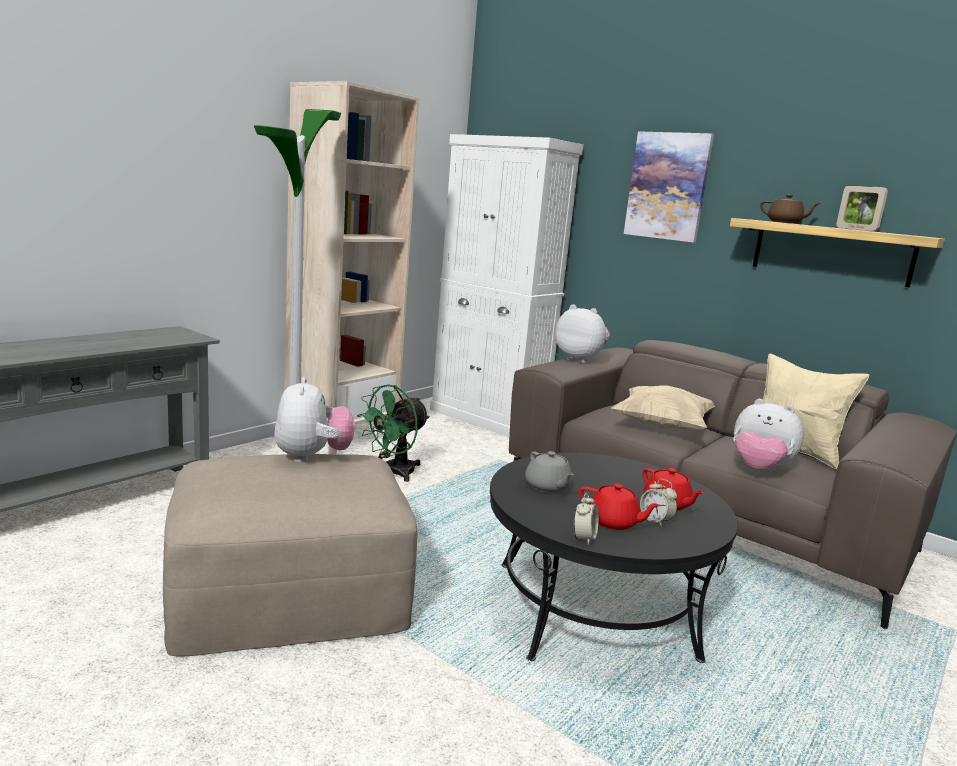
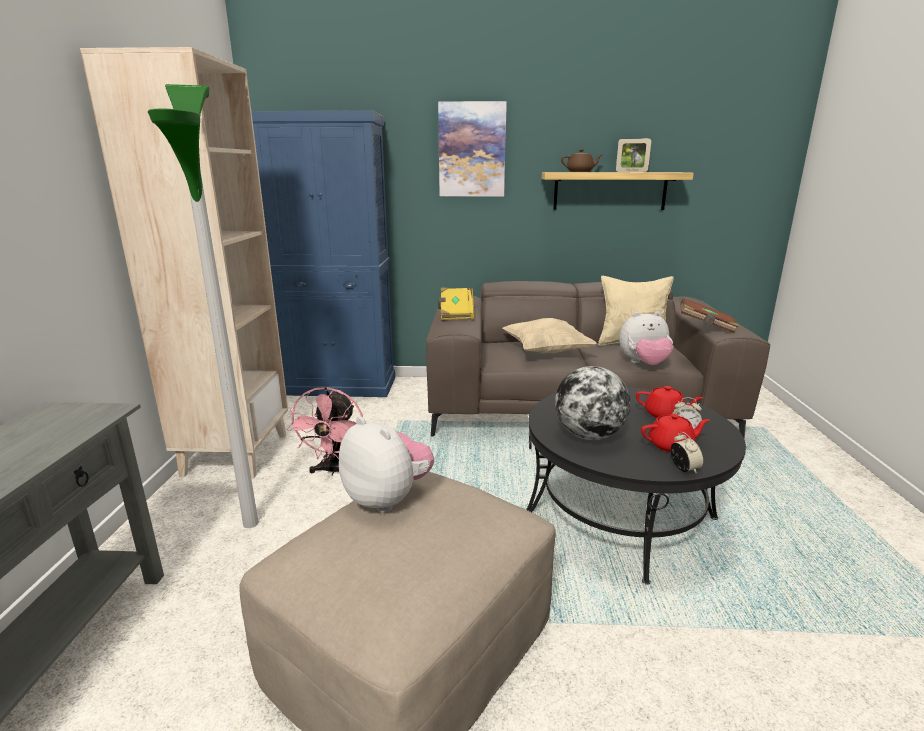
camera: 35 degrees left, 5 degrees up
(393, 473) = (334, 471): green fan -> pink fan
(488, 418) = (341, 386): white cabinet -> blue cabinet
(547, 487) = (589, 435): grey teapot -> globe
(580, 359) = (455, 314): plush toy -> yellow book
(858, 443) = (706, 326): none -> brown book

